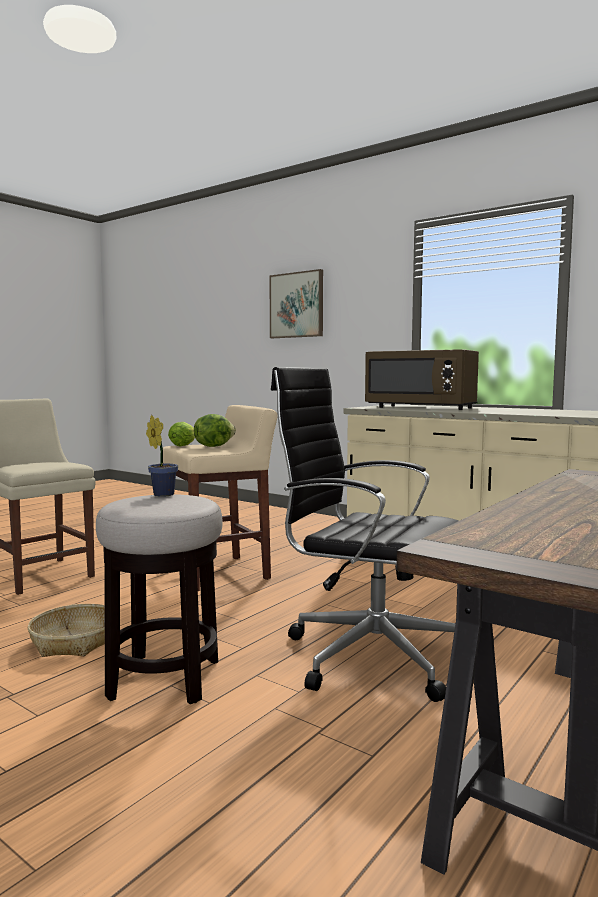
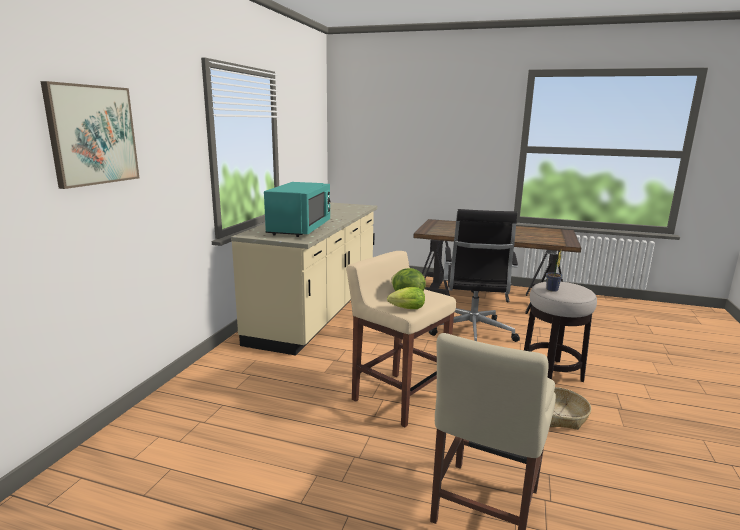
camera: 110 degrees left, 10 degrees up
(421, 408) = (299, 229): brown microwave -> turquoise microwave

